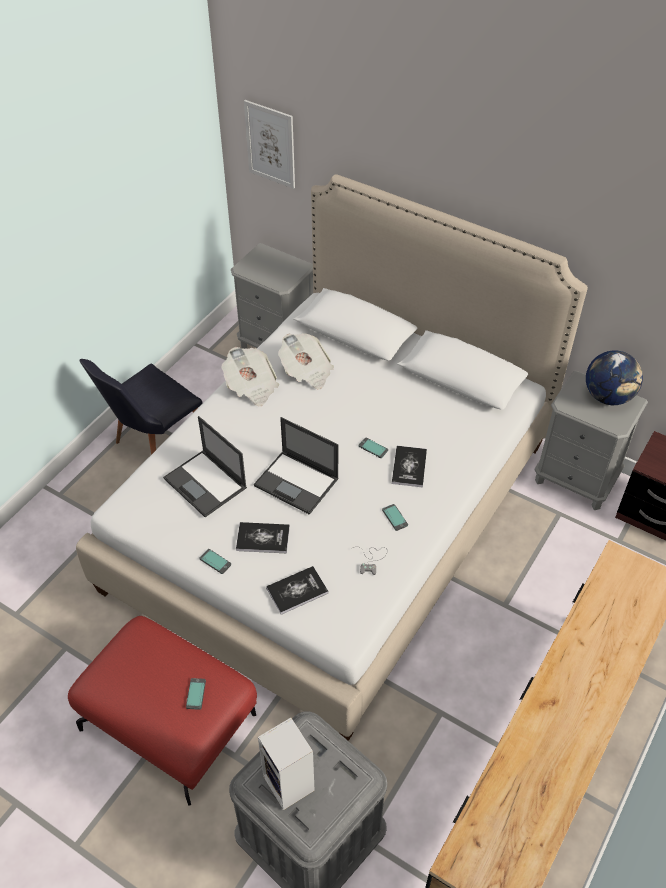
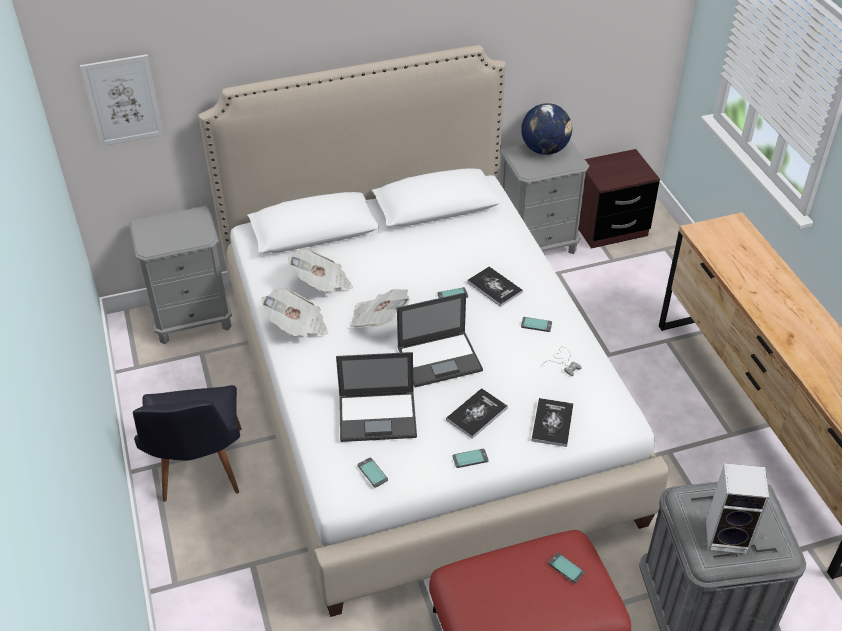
camera: 50 degrees left, 5 degrees down
(151, 514) = (372, 473): none -> phone
(302, 424) = (379, 320): none -> newspaper

